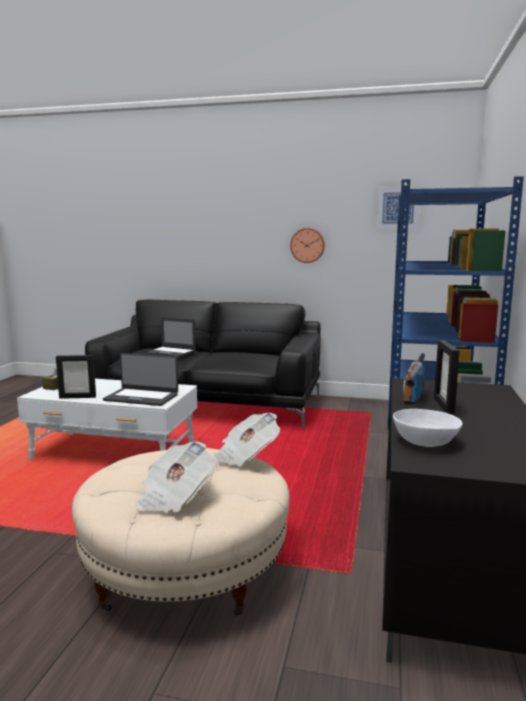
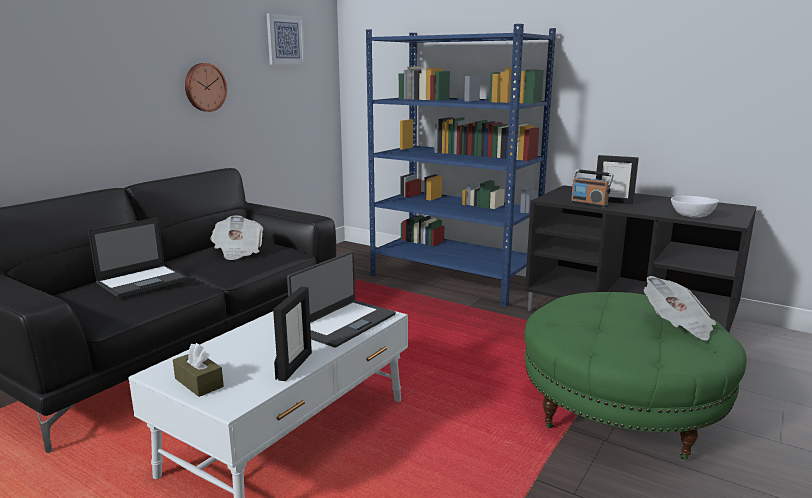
camera: 70 degrees left, 5 degrees up
(186, 572) = (620, 411): beige ottoman -> green ottoman
(245, 456) = (585, 292): newspaper -> newspaper (238, 251)

